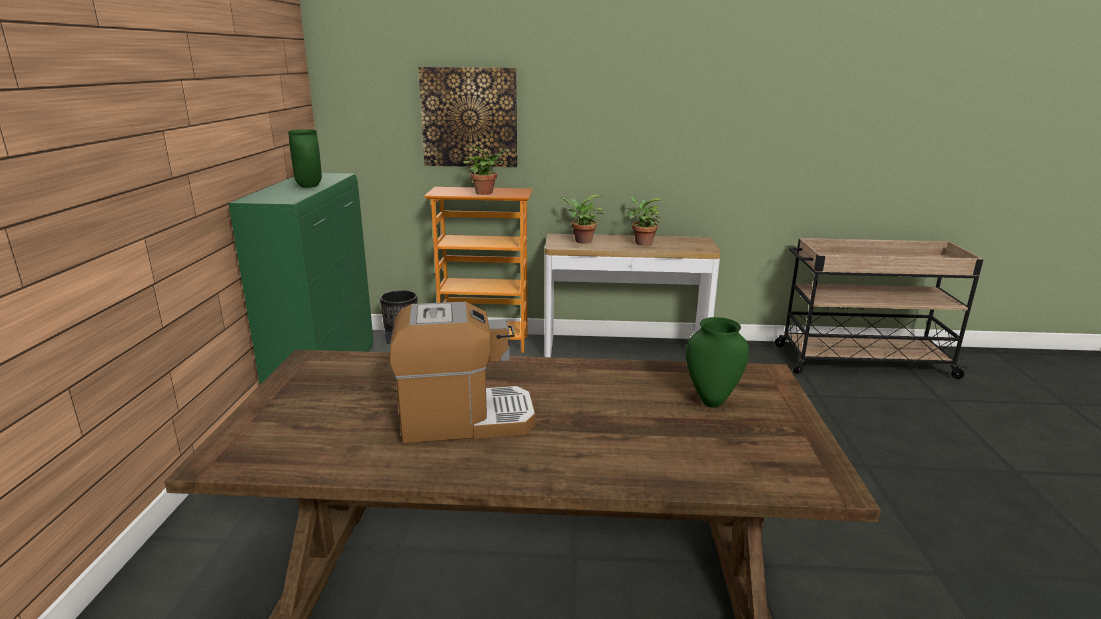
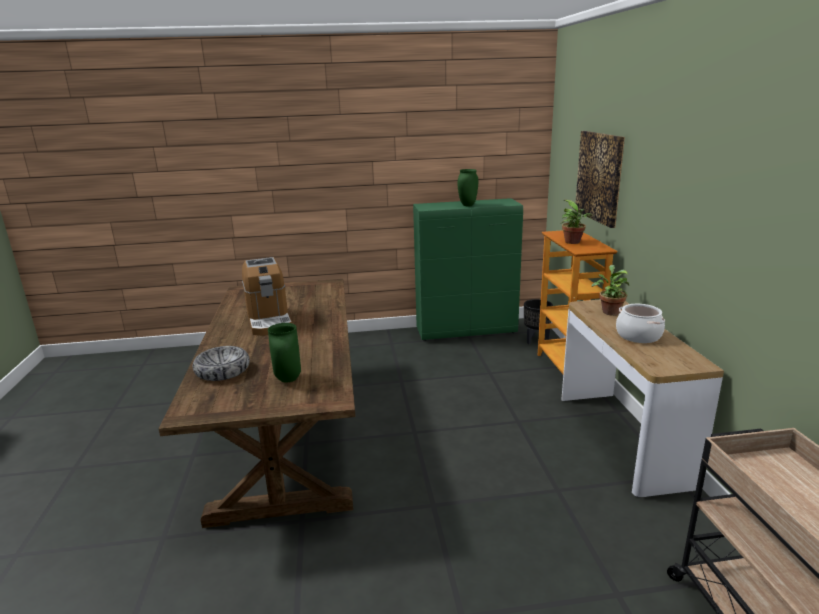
camera: 80 degrees right, 0 degrees up
(641, 243) = (639, 336): potted plant -> cooking pot
(676, 458) = (223, 371): none -> bowl

